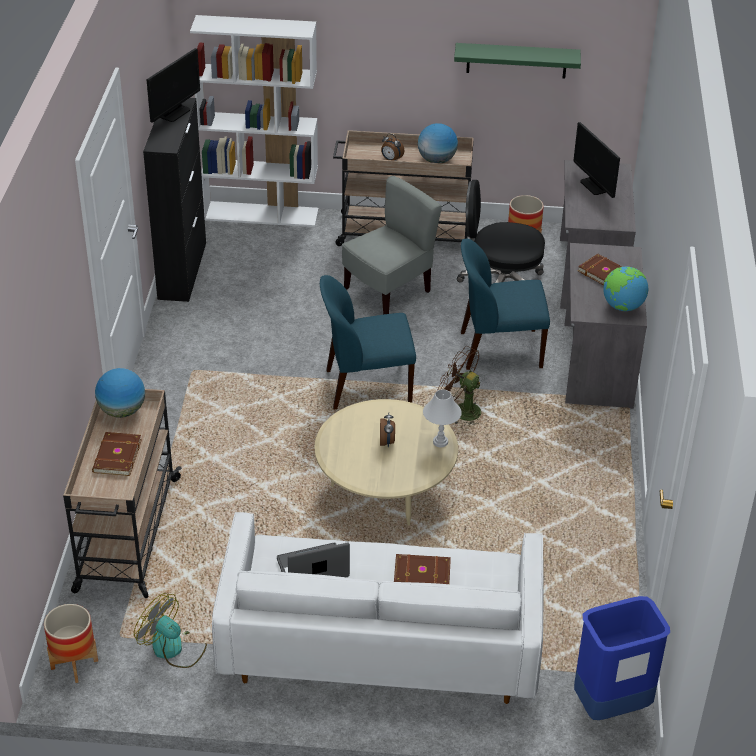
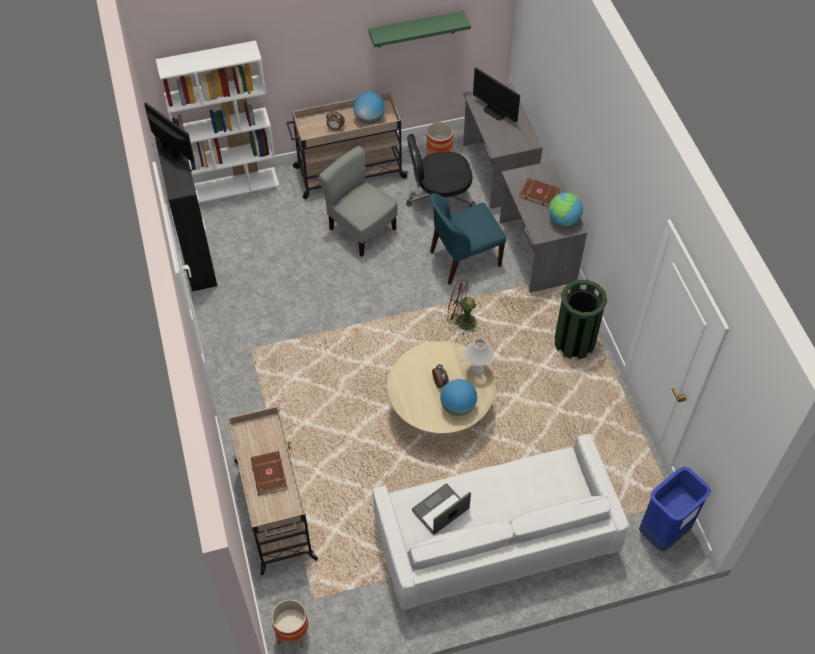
camera: 20 degrees left, 15 degrees up
(122, 411) = (251, 432): globe -> globe (457, 406)
(174, 113) = (172, 152): monitor -> monitor turned 60 degrees counterclockwise
(174, 647) = (356, 593): fan -> none
(366, 386) = (385, 322): blue chair -> none
(388, 291) = (361, 230): grey chair -> grey chair turned 75 degrees counterclockwise
(421, 573) = (515, 487): brown book -> none
(596, 469) = (574, 342): none -> green trash can

